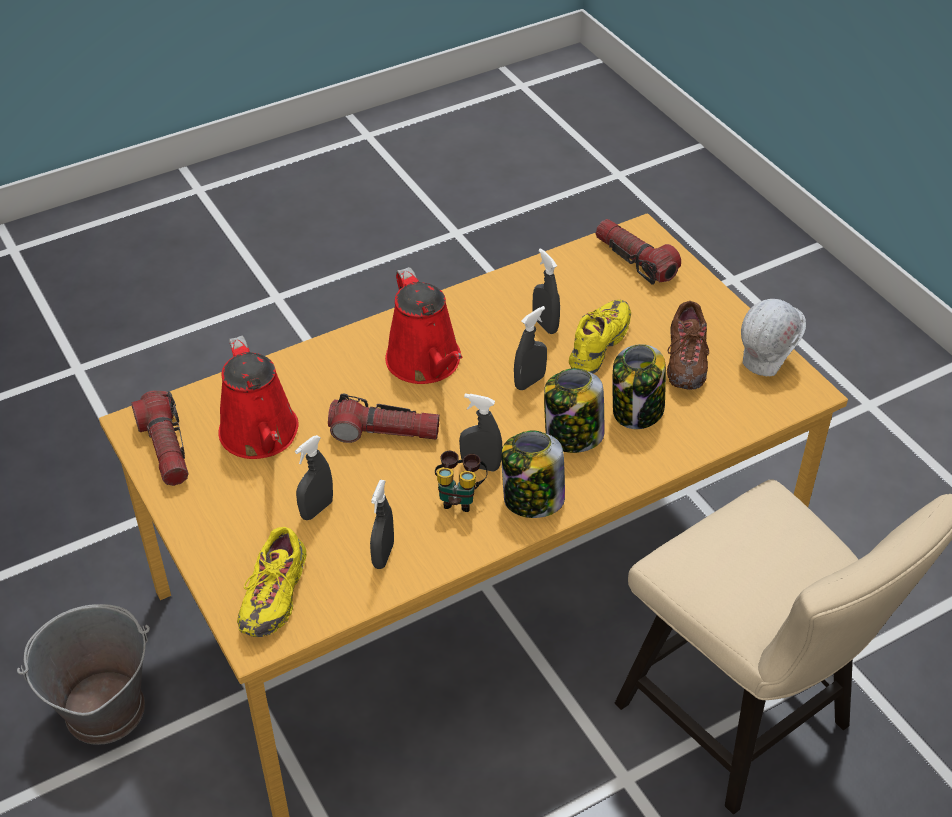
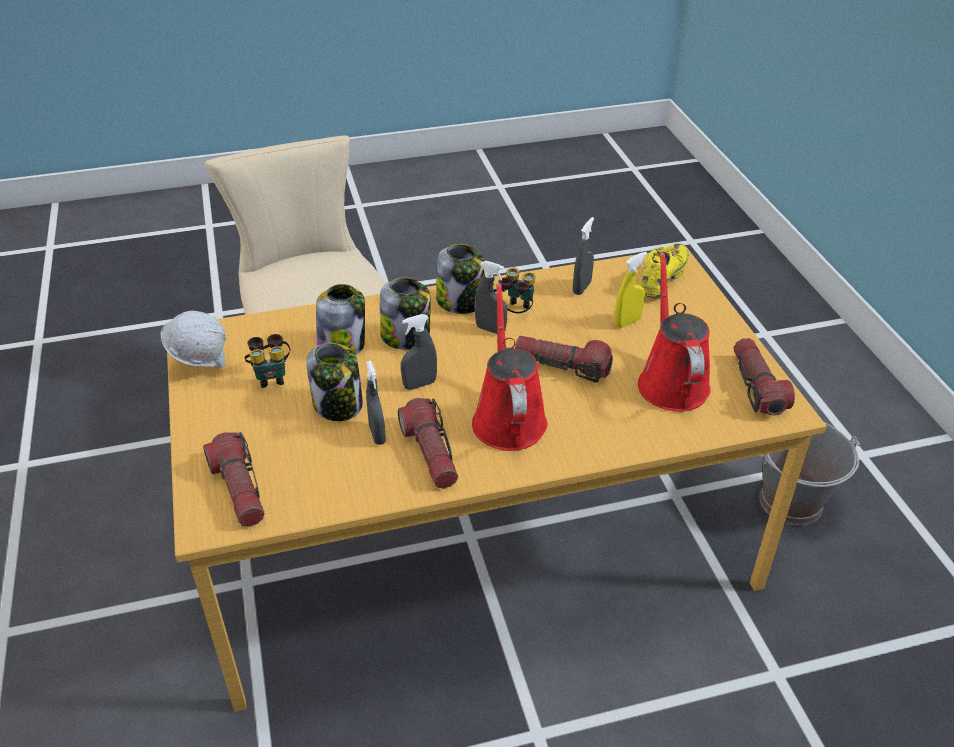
camera: 165 degrees left, 5 degrees down
(316, 509) = (627, 322): grey spray bottle -> yellow spray bottle
(488, 318) = (430, 452): none -> flashlight
(598, 345) = (338, 405): yellow shoe -> jar
(685, 361) = (271, 377): brown shoe -> binoculars

